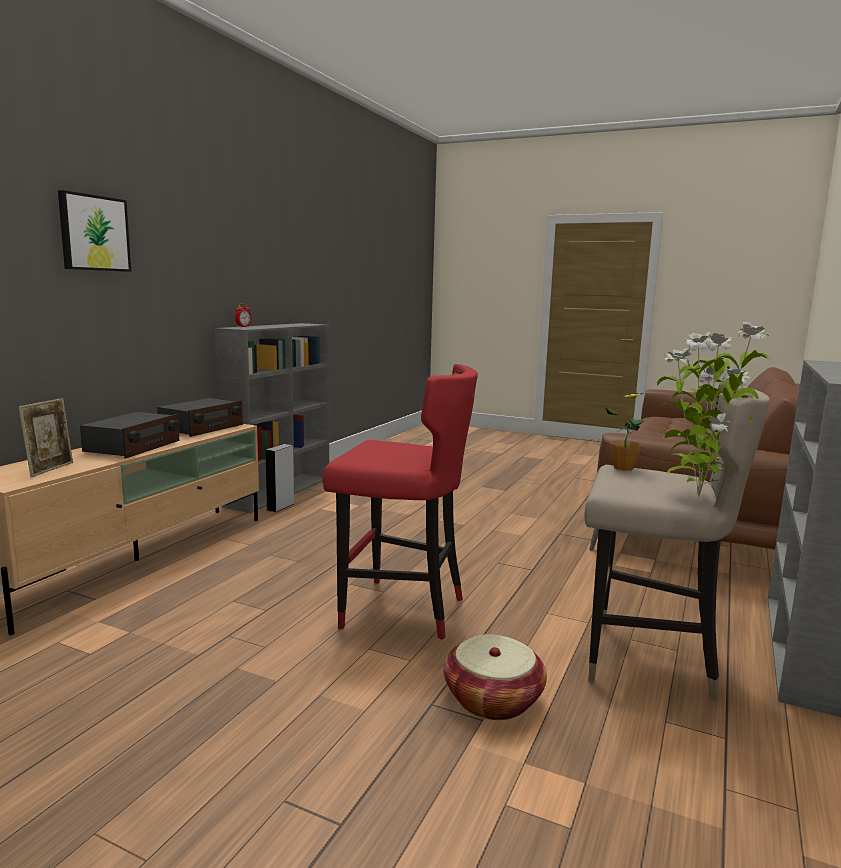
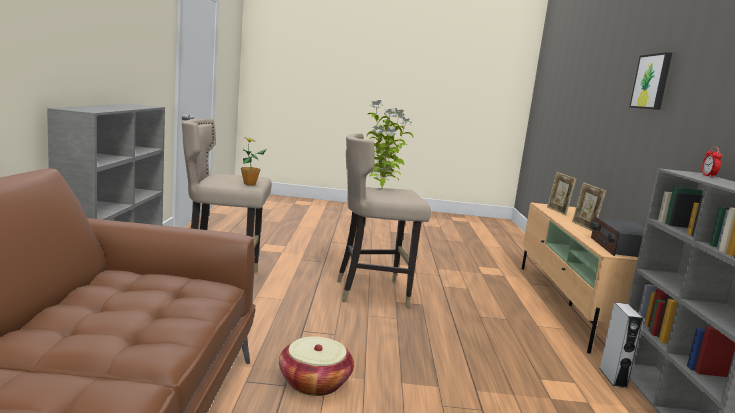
camera: 155 degrees right, 0 degrees up
(133, 446) = (584, 226): radio -> picture frame
(400, 610) = (373, 292): red stool -> beige stool
(493, 699) = (300, 264): basket -> basket (314, 382)
(698, 496) = (216, 173): potted plant -> potted plant (381, 189)

